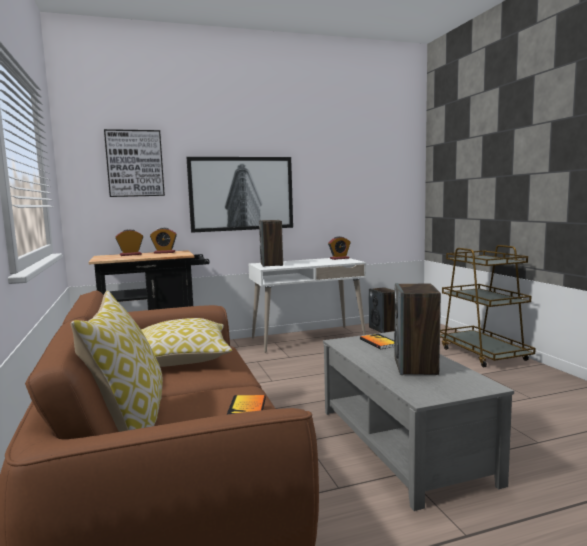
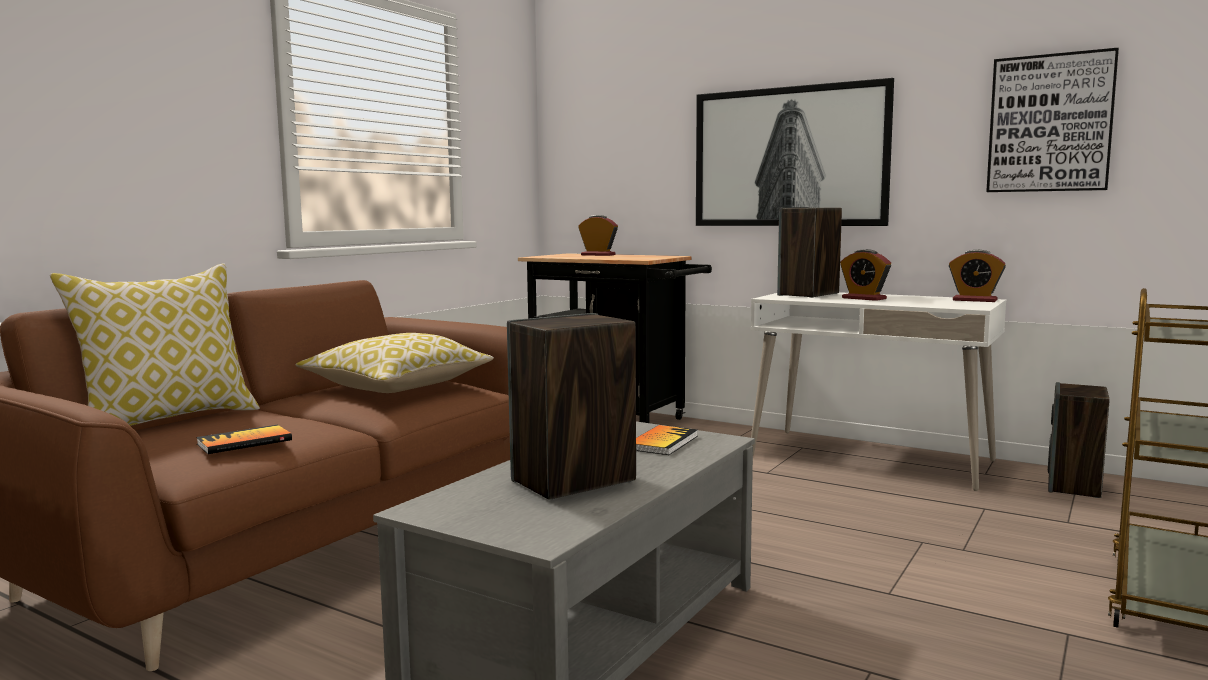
camera: 50 degrees right, 0 degrees up
(135, 163) = (628, 112): picture -> picture (1050, 123)
(164, 252) = (644, 256): alarm clock -> alarm clock (864, 298)

